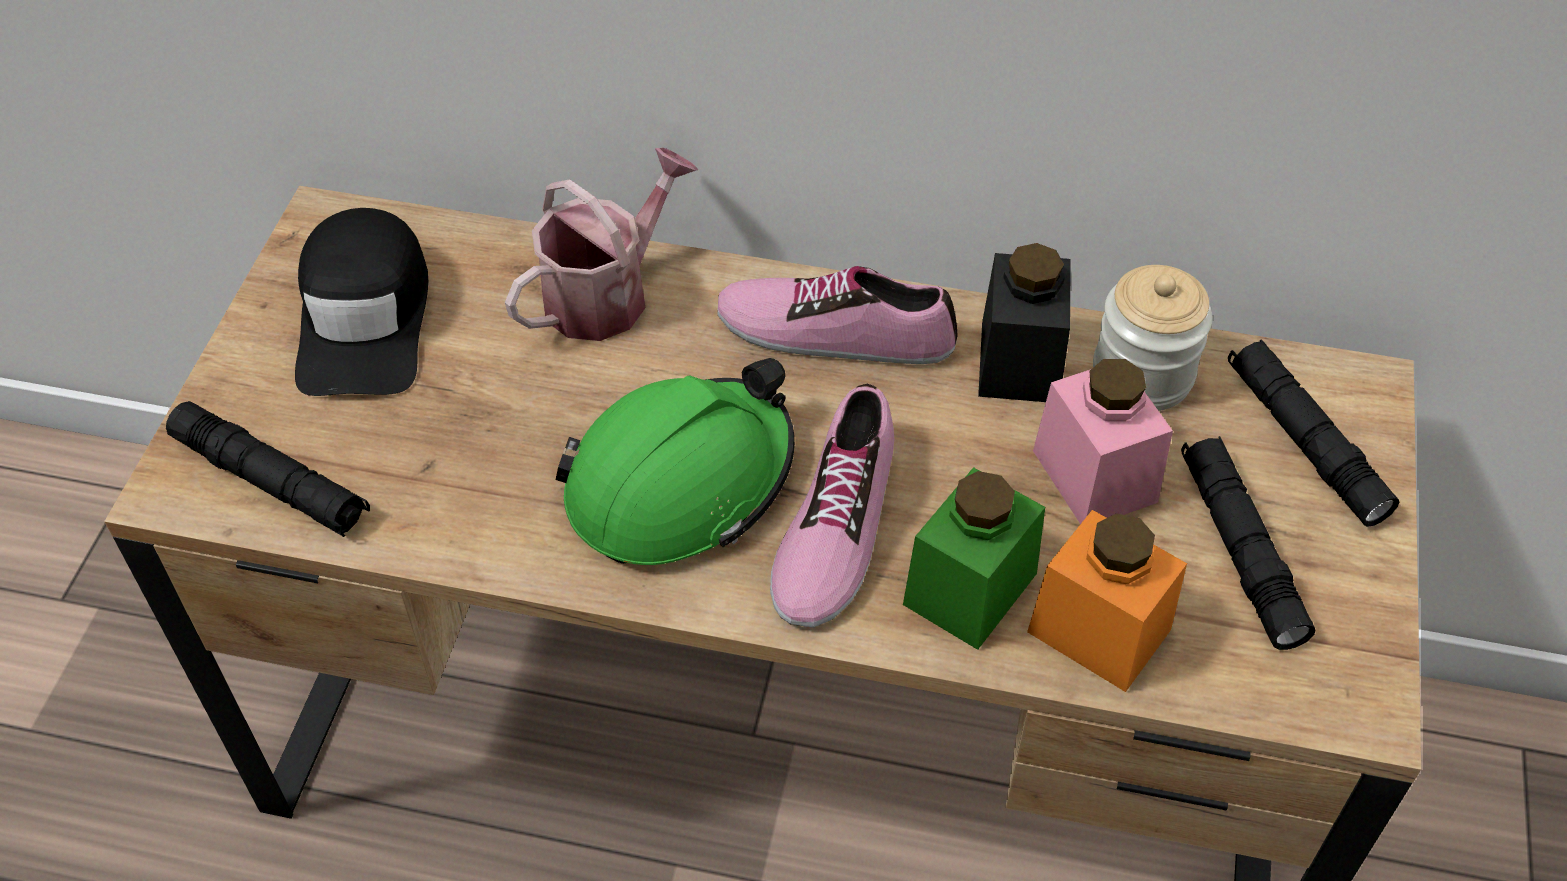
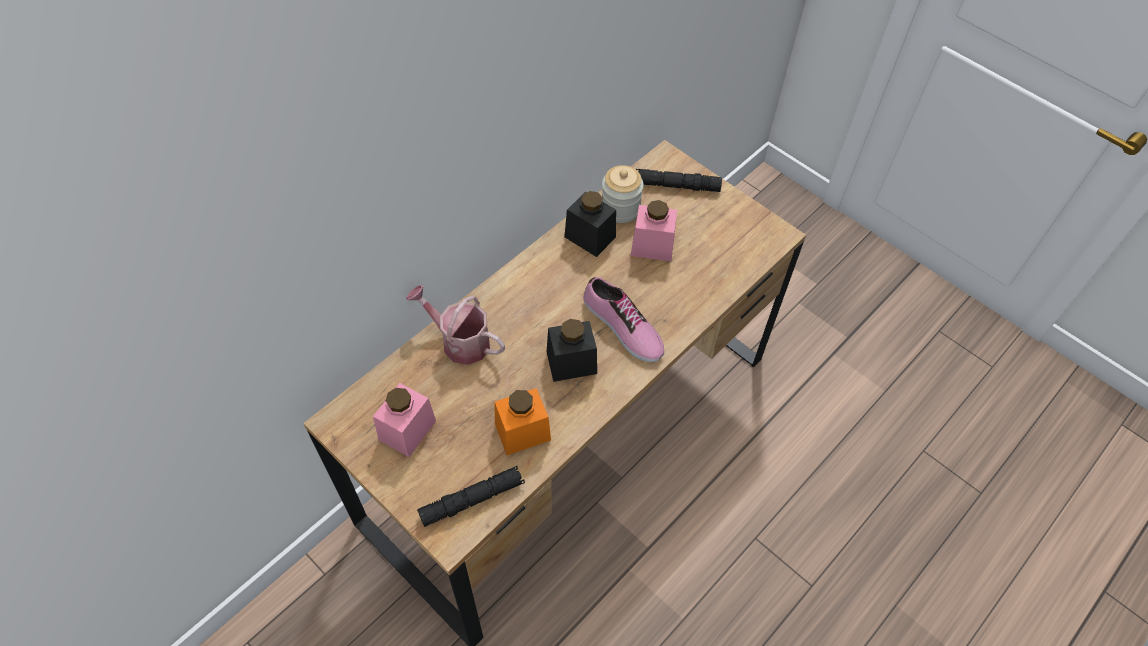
camera: 60 degrees left, 5 degrees up
(365, 319) = (407, 430): black cap -> pink jar
(607, 293) = (460, 341): watering can -> watering can turned 45 degrees counterclockwise
(681, 482) = (571, 362): green hard hat -> black jar
(835, 331) = (535, 280): shoe -> none
(970, 589) = (674, 304): green jar -> none
(1099, 631) = (712, 280): orange jar -> orange jar (522, 432)
(1240, 550) = (706, 227): black flashlight -> none

